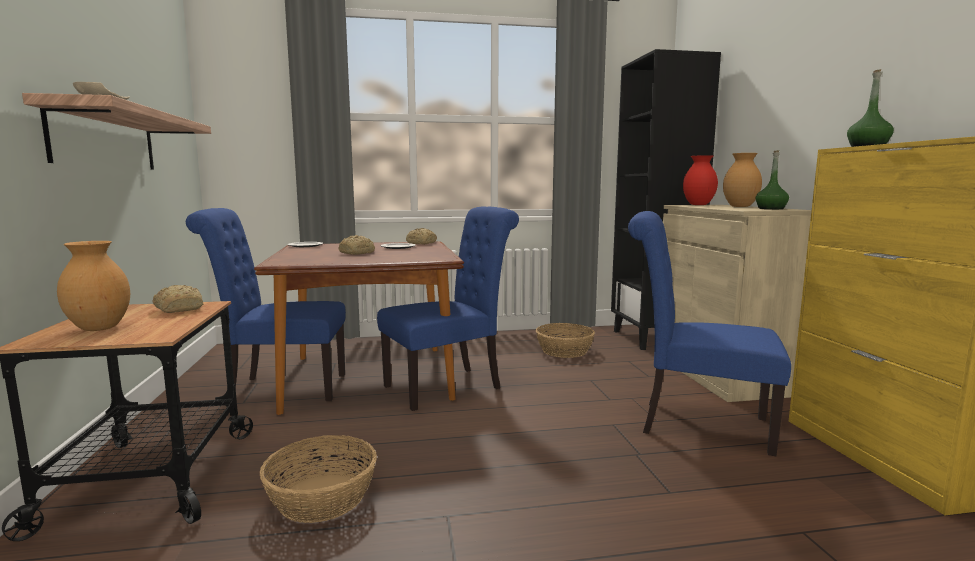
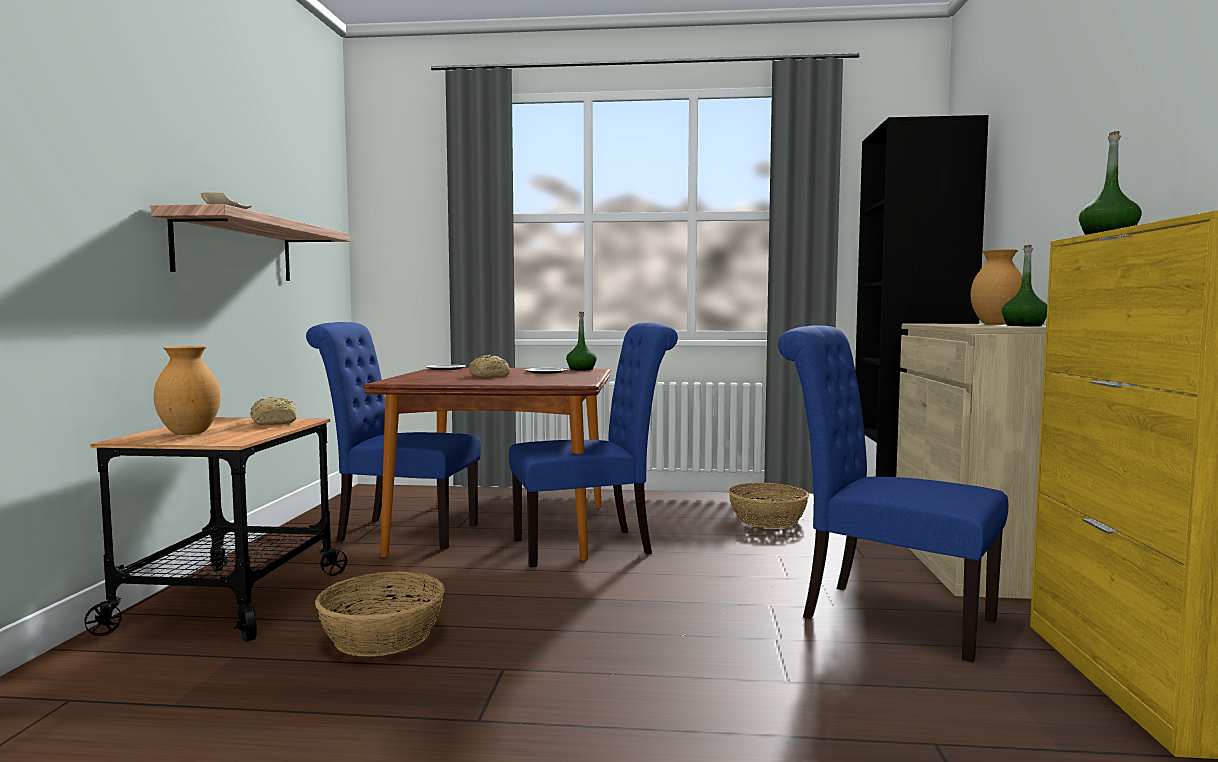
camera: 15 degrees right, 5 degrees down
(421, 243) = (581, 369): bread -> green bottle
(698, 205) = (948, 323): red vase -> none

